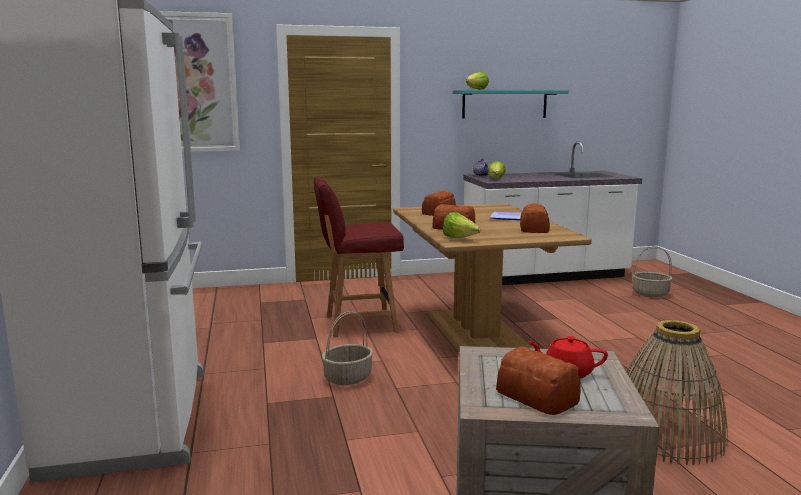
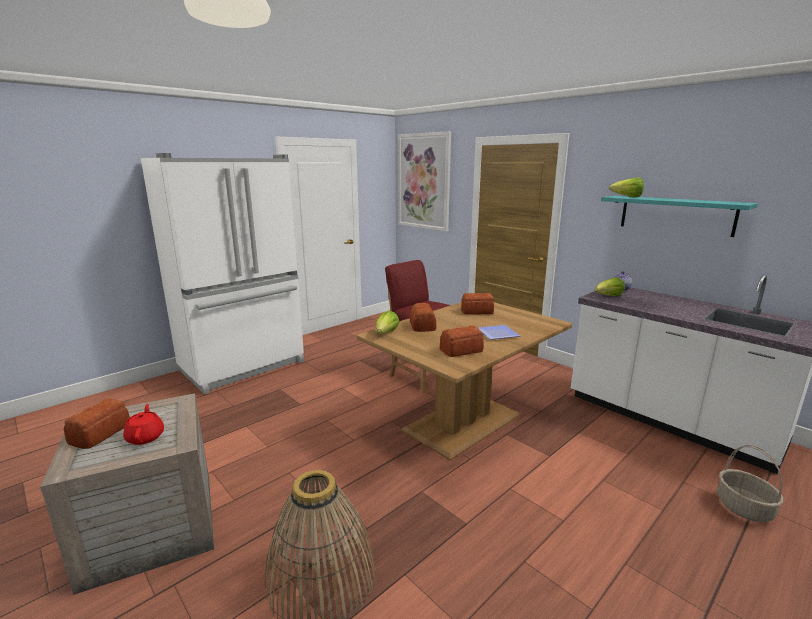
camera: 60 degrees right, 5 degrees up
(348, 377) = (330, 400): basket -> none

